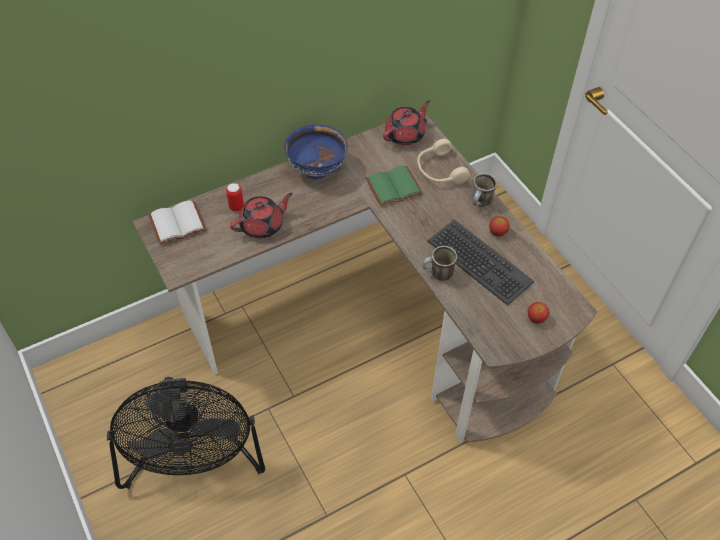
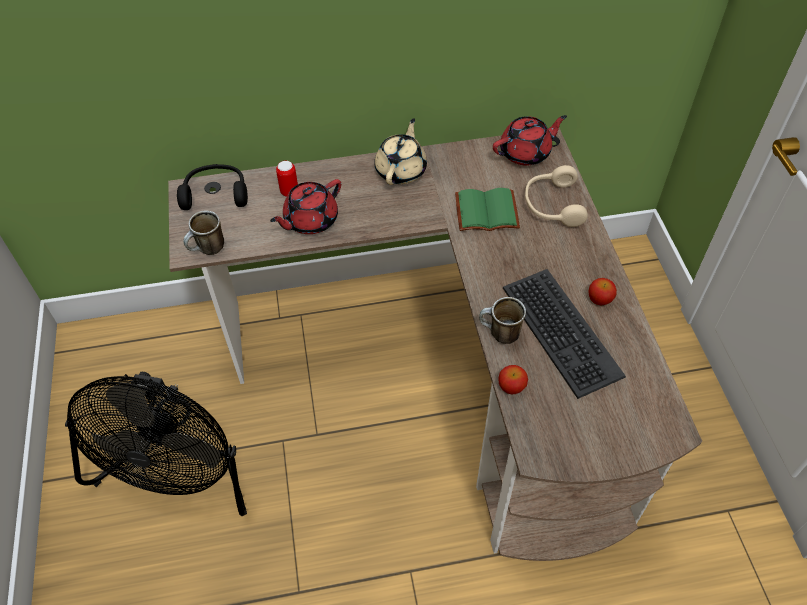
camera: 20 degrees right, 0 degrees up
(178, 222) = (216, 193): white book -> black headphones
(263, 225) = (310, 220): red teapot -> red teapot turned 150 degrees clockwise
(316, 169) = (401, 170): blue bowl -> beige teapot
(480, 204) = (590, 258): mug -> mug (208, 250)
(536, 319) = (610, 428): apple -> apple (511, 387)

